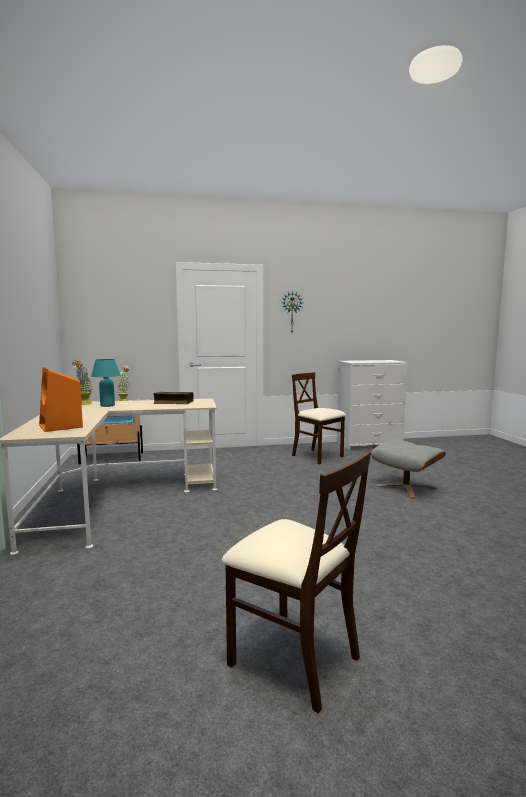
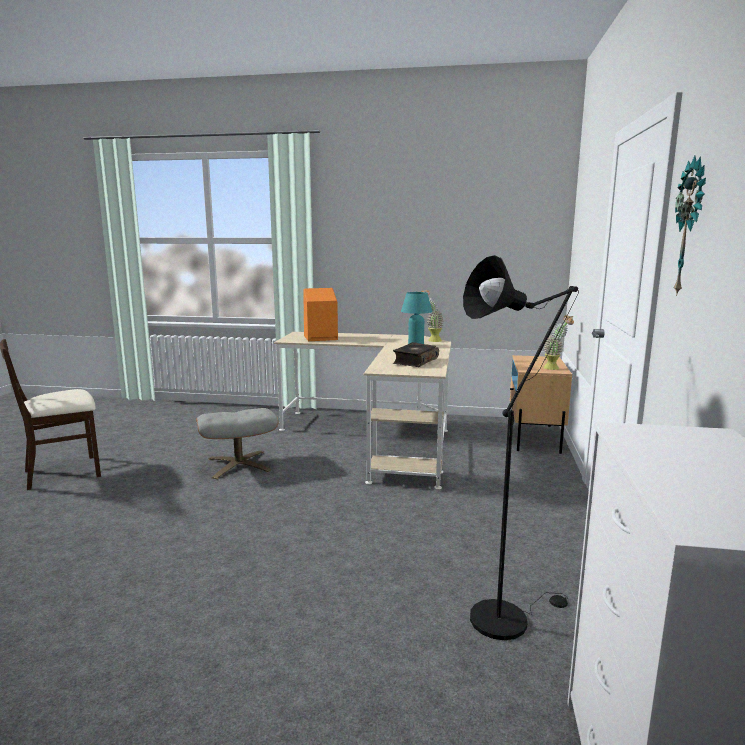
camera: 110 degrees right, 5 degrees up
(317, 456) = (506, 616): beige chair -> black floor lamp
(406, 487) = (222, 671): grey ottoman -> grey ottoman (239, 464)

